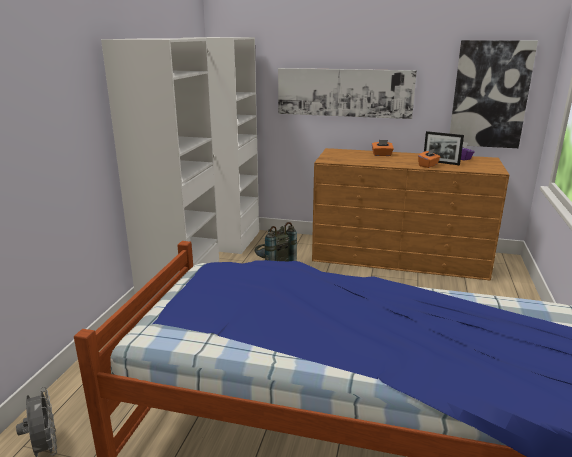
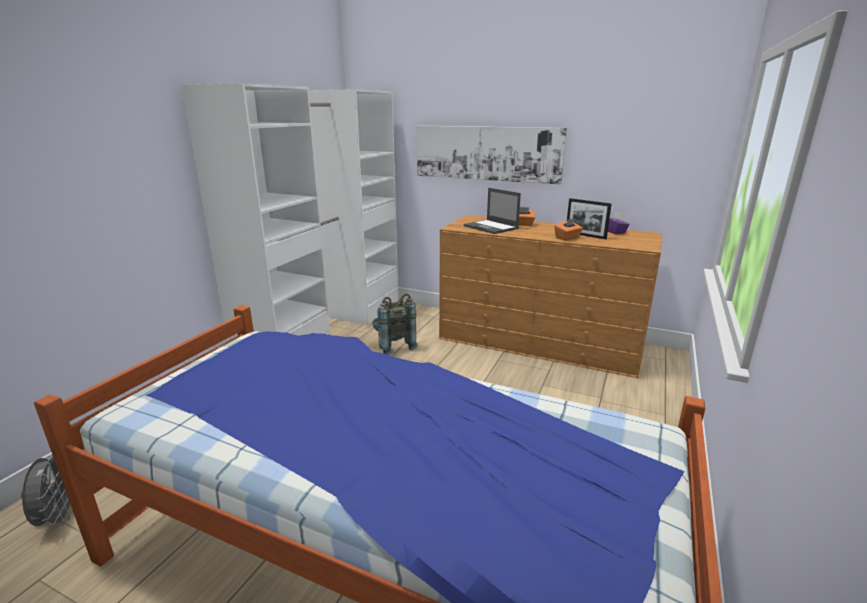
camera: 10 degrees right, 0 degrees up
(357, 159) = (491, 227): none -> laptop
(490, 95) = (653, 157): picture -> none

